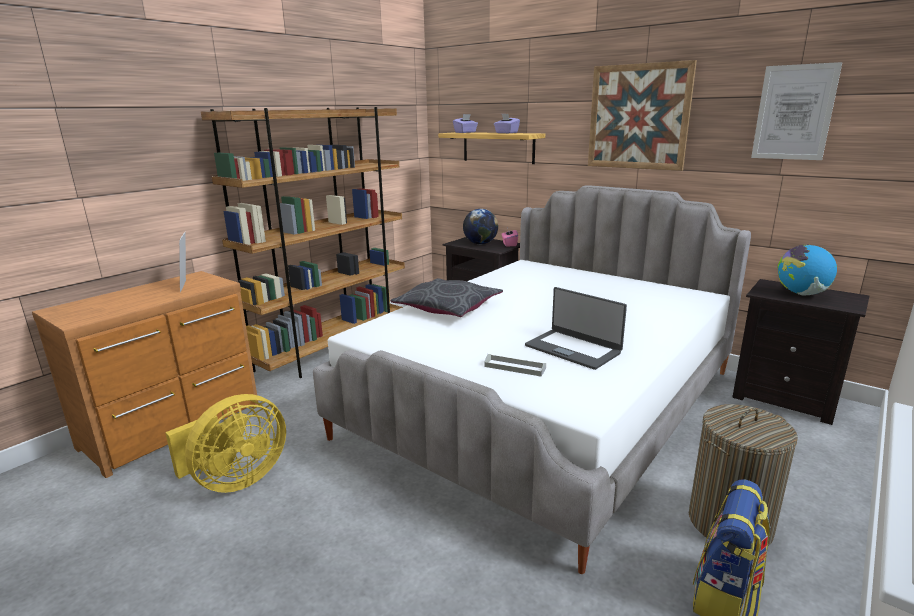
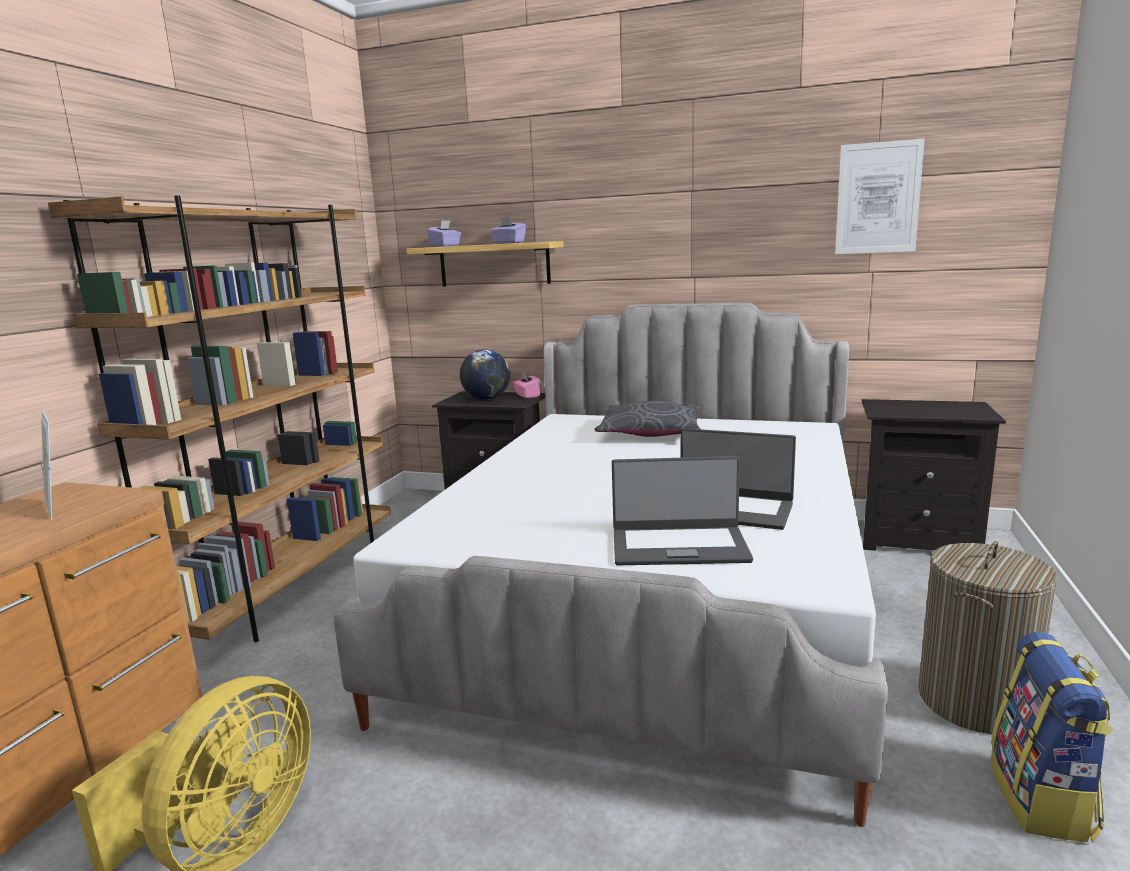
camera: 20 degrees left, 5 degrees down
(448, 307) = (508, 485): grey pillow -> grey pillow (651, 432)
(515, 367) = (679, 546): grey tray -> laptop
(638, 117) = (690, 213): picture -> none
(801, 294) = (921, 408): globe -> none

